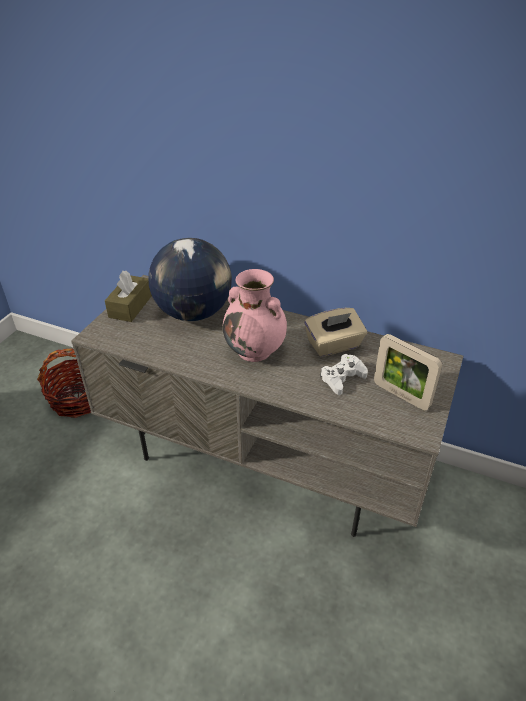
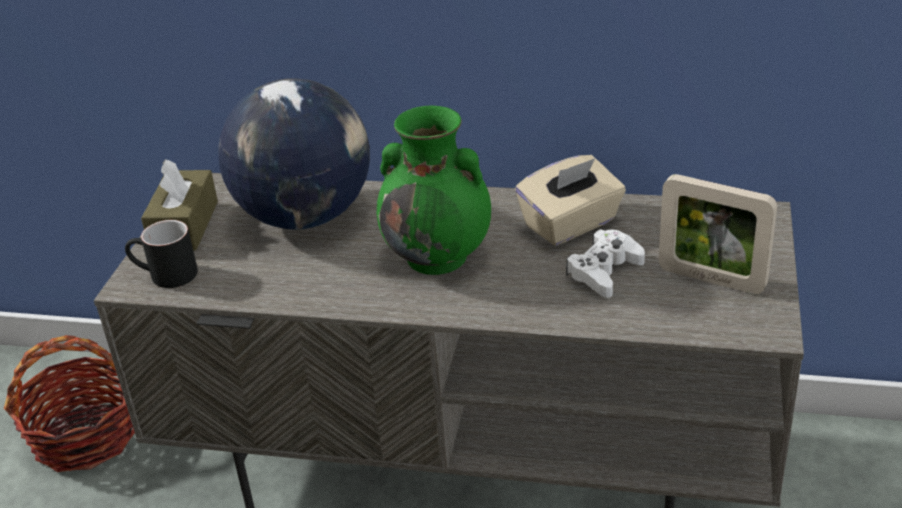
camera: 10 degrees left, 5 degrees down
(110, 334) = (165, 276): none -> black mug
(255, 351) = (439, 257): pink vase -> green vase

